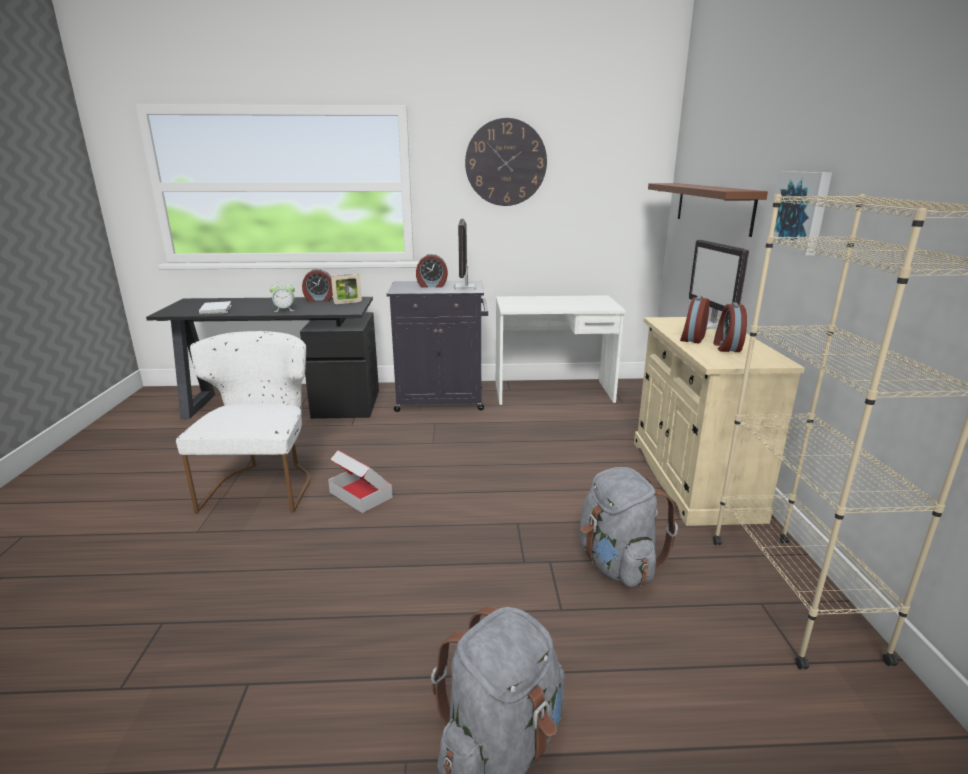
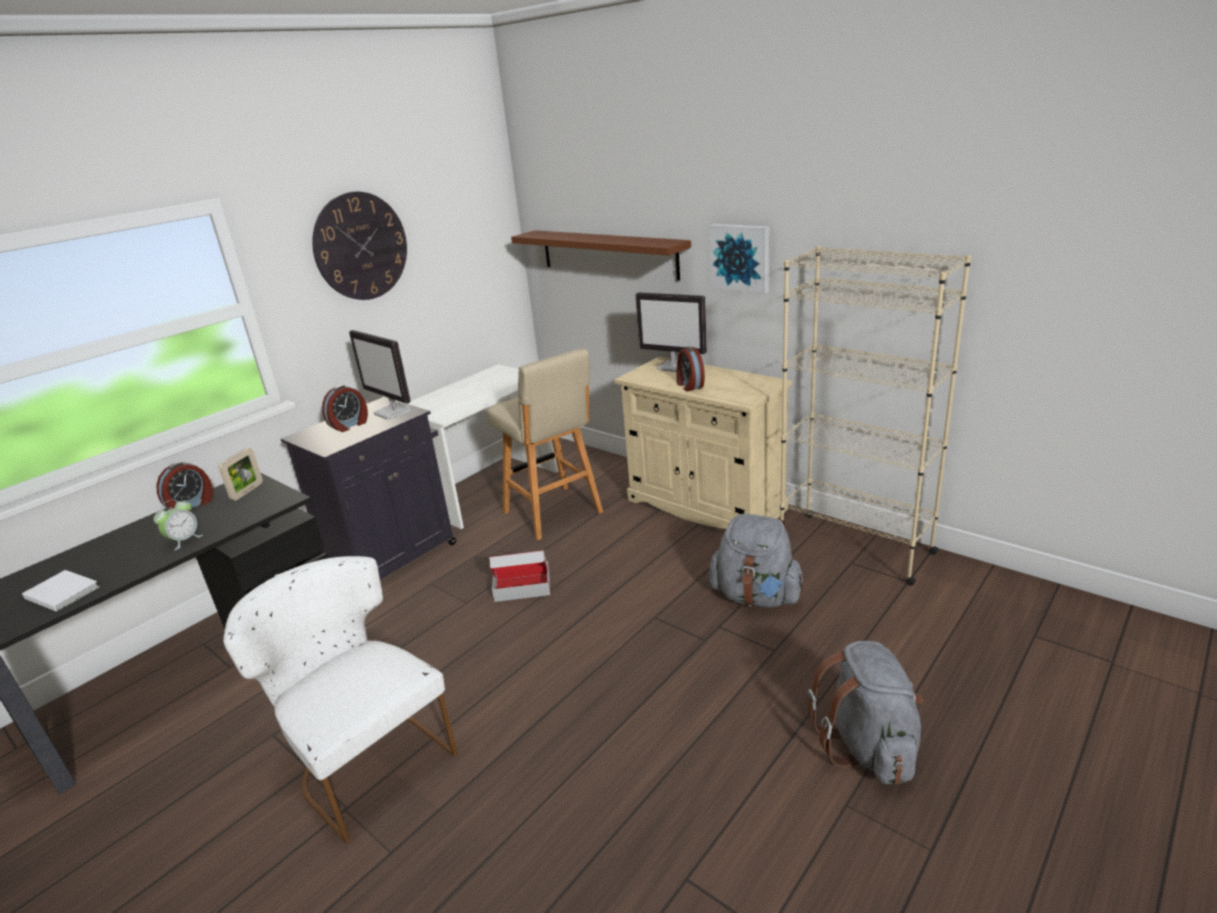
camera: 45 degrees left, 5 degrees up
(361, 495) = (491, 691): cardboard box -> cardboard box (522, 587)
(568, 425) = (554, 513): none -> beige stool
(726, 347) = (723, 383): alarm clock -> none

